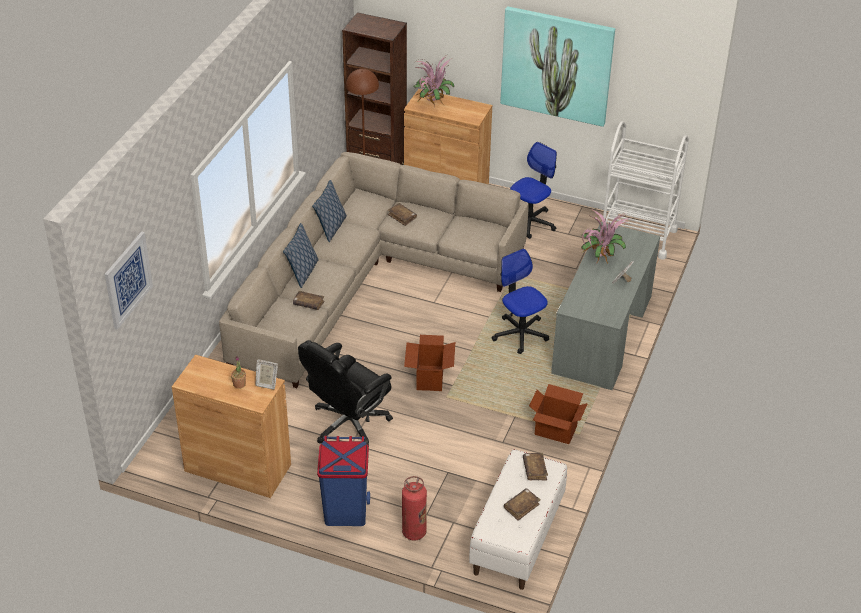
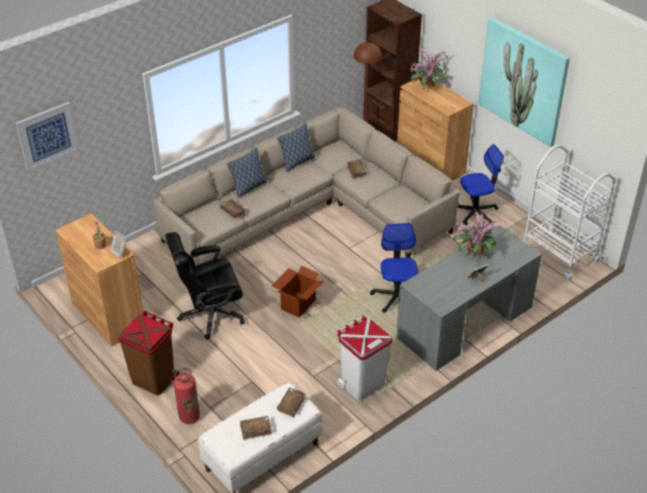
camera: 30 degrees right, 0 degrees up
(345, 512) = (153, 379): blue trash can -> brown trash can
(555, 431) = (362, 384): cardboard box -> white trash can

